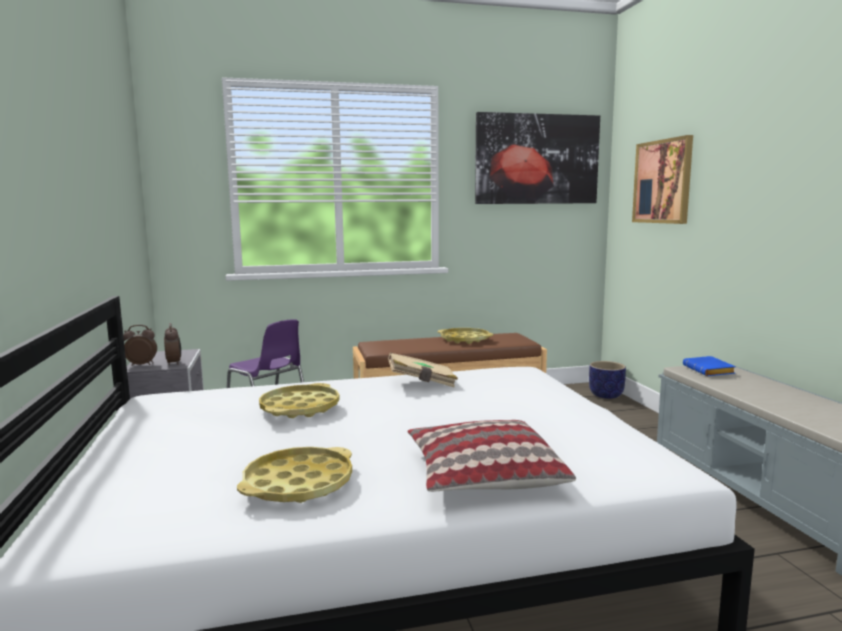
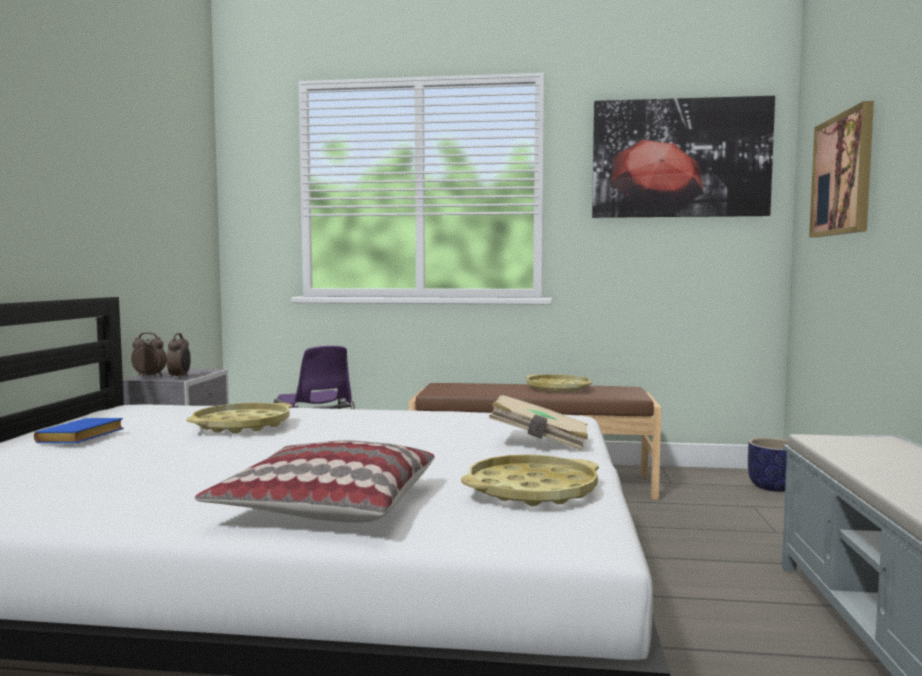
camera: 20 degrees right, 5 degrees down
(298, 483) = (122, 486): yellow tray -> yellow tray (531, 490)
(422, 383) = (417, 418): beige book -> beige book (539, 442)
(710, 371) = (857, 443): blue book -> blue book (81, 438)

